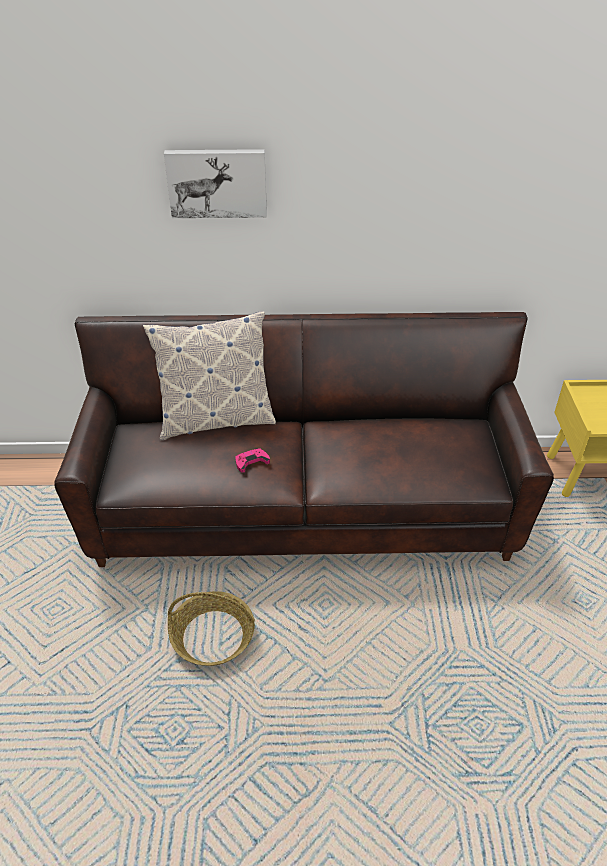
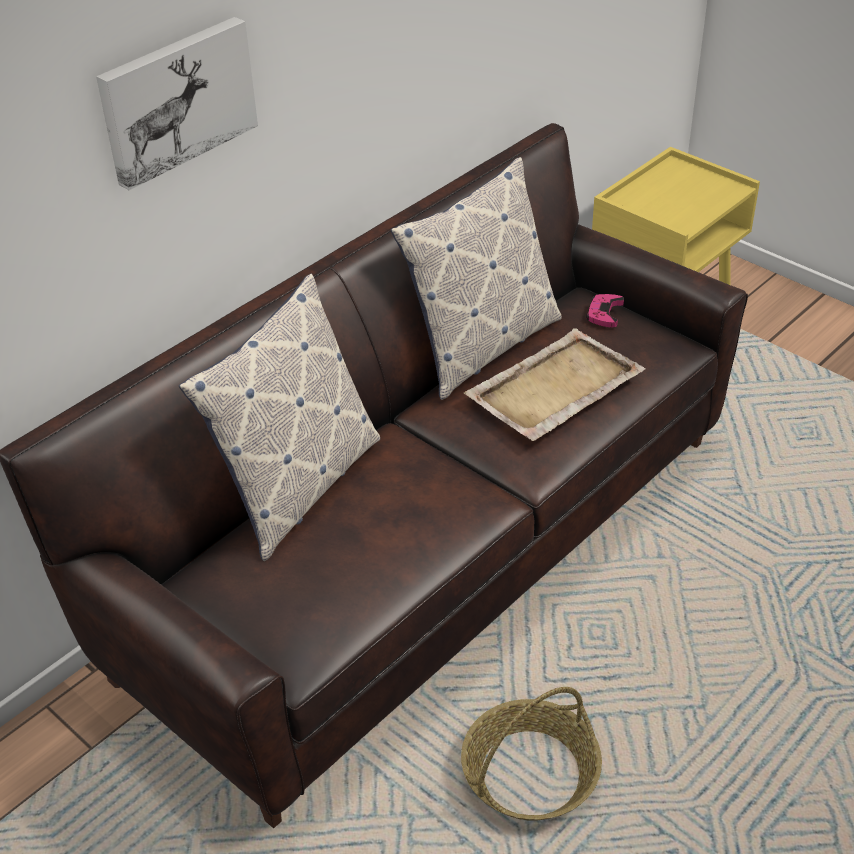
camera: 45 degrees left, 0 degrees up
(251, 462) = (420, 501): pink game controller -> pink game controller (604, 313)
(384, 414) = (481, 346): none -> pillow
(385, 456) = (553, 389): none -> beige tray

